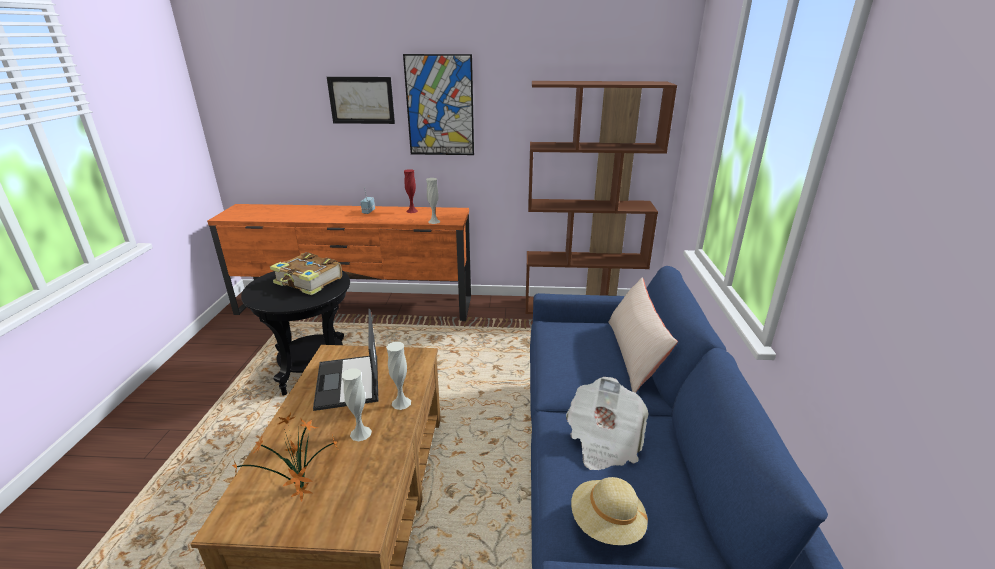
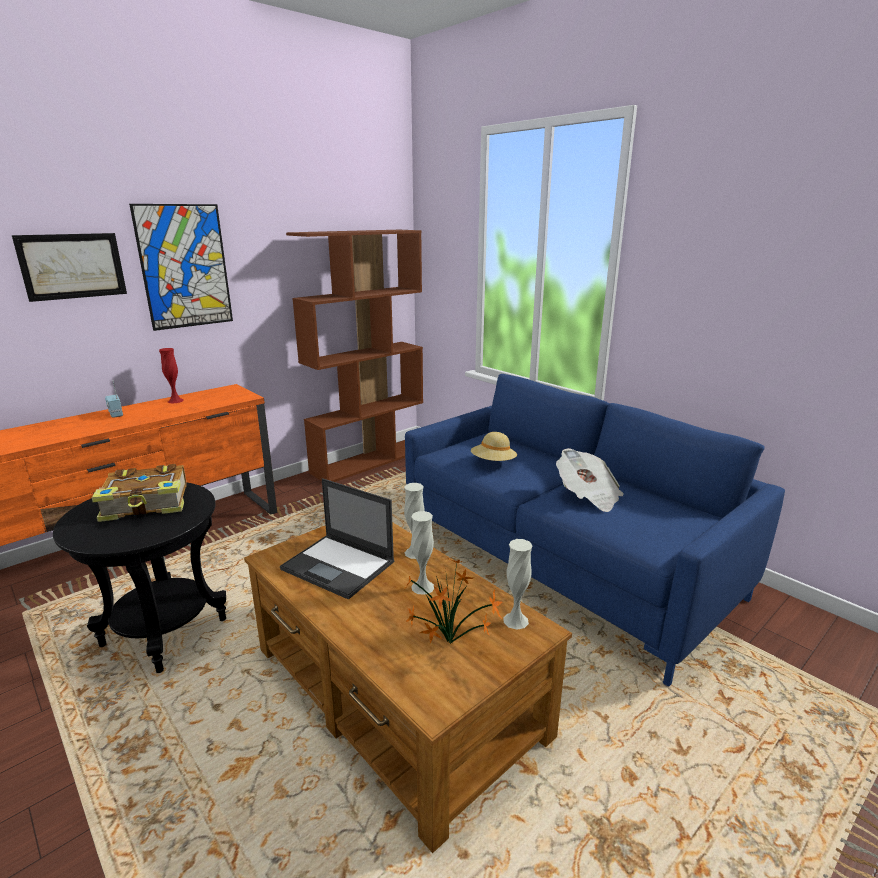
camera: 45 degrees left, 5 degrees down
(434, 221) = (225, 402): white vase -> white vase (515, 620)
(606, 524) = (657, 529): beige hat -> beige hat (493, 463)
(634, 354) = (522, 447): beige pillow -> none

